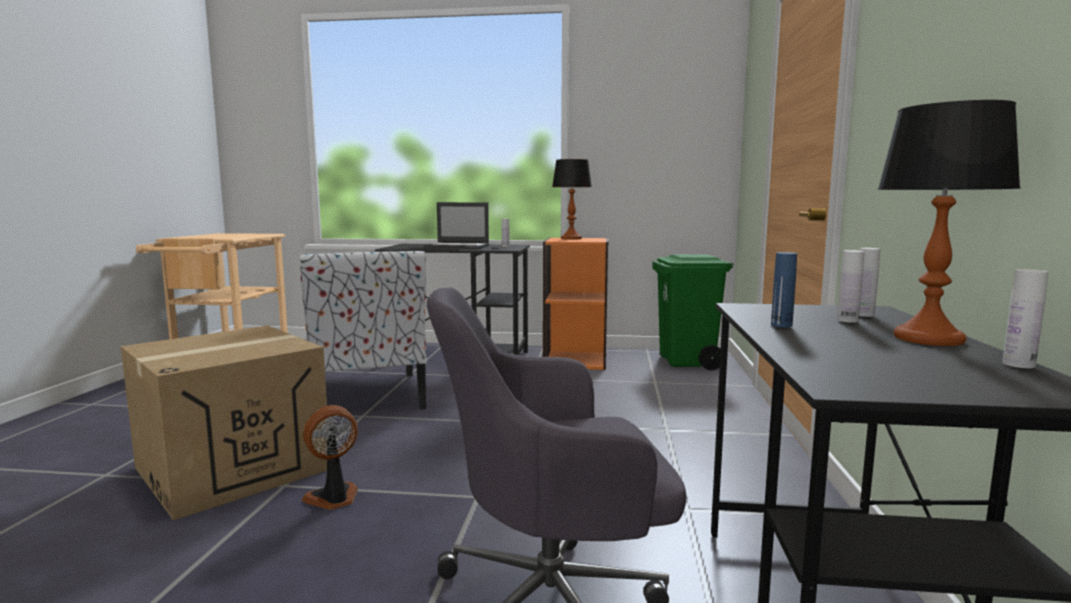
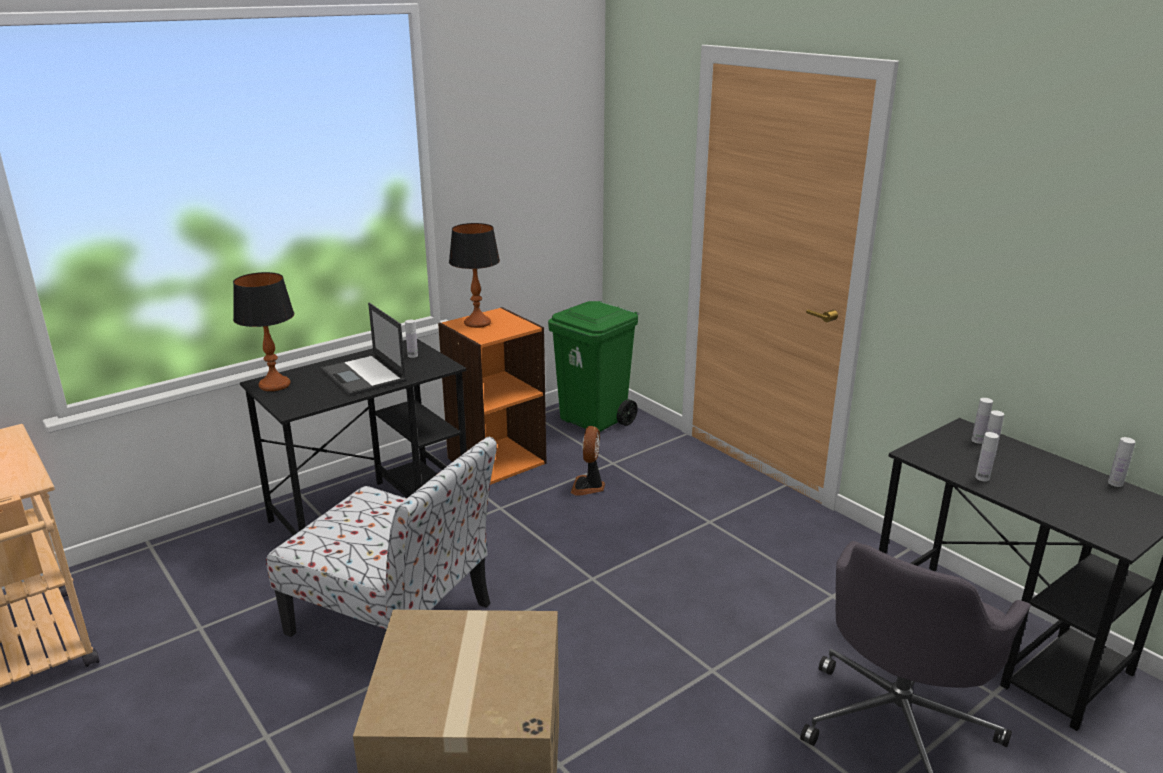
camera: 45 degrees left, 15 degrees up
(334, 499) = (625, 745): fan -> fan (588, 487)
(458, 247) = (364, 376): laptop -> laptop turned 90 degrees clockwise
(781, 325) = (982, 478): blue bottle -> white bottle
(927, 339) = (1051, 466): table lamp -> table lamp (274, 385)

